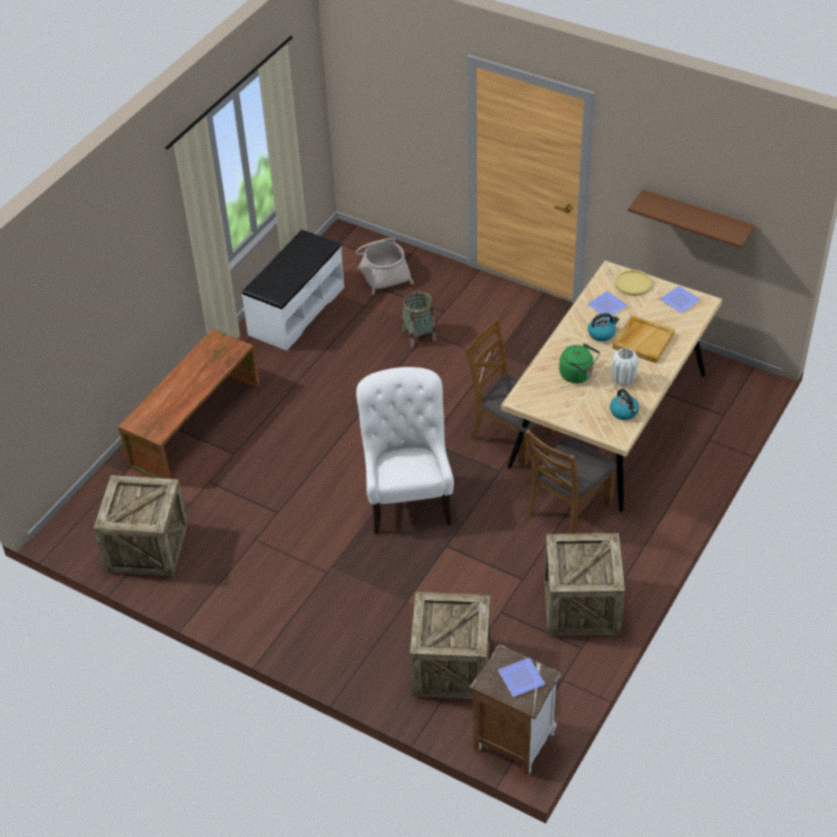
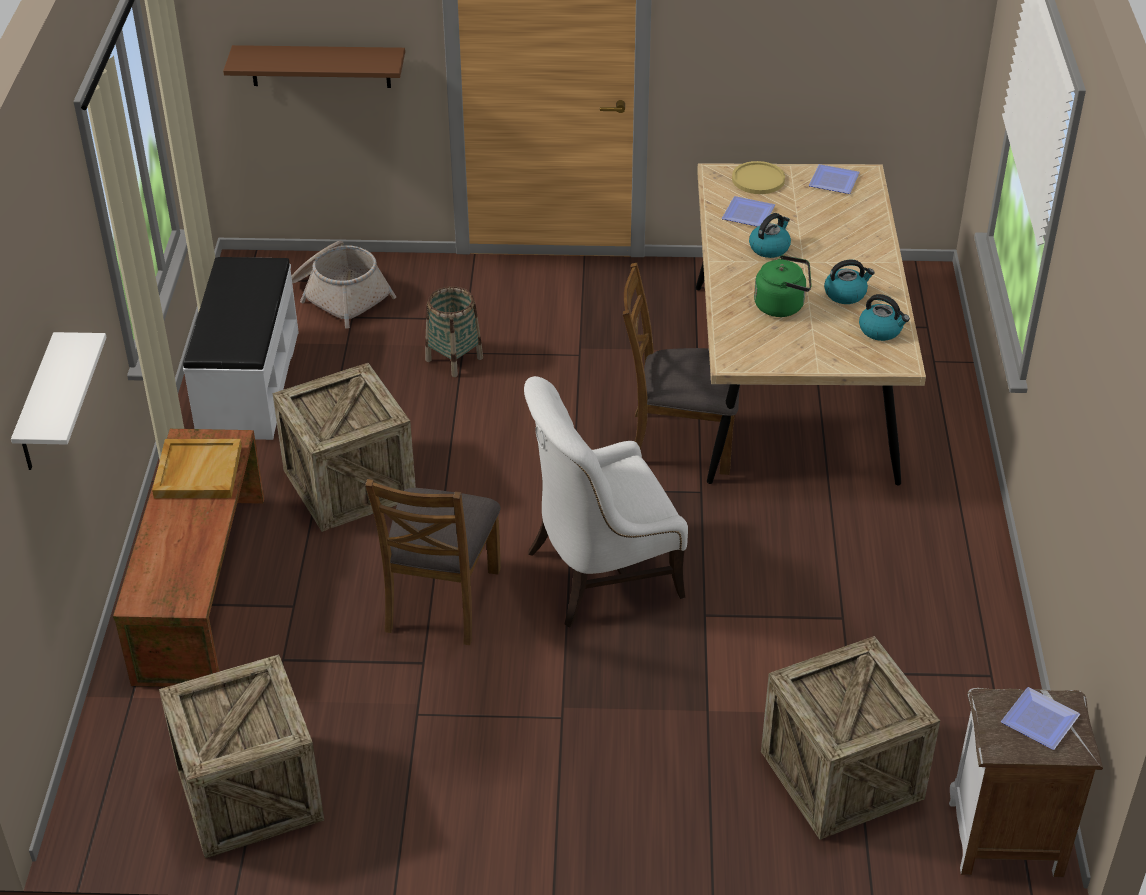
camera: 30 degrees left, 5 degrees down
(92, 305) = (38, 406): none -> white shelf
(407, 498) = (601, 573): white chair -> white chair turned 75 degrees counterclockwise
(567, 508) = (828, 506): brown chair -> brown chair (441, 599)
(581, 606) = (947, 622): crate -> crate (349, 484)
(623, 380) = (845, 294): white vase -> kettle
(643, 341) = (829, 240): beige tray -> beige tray (197, 471)
(696, 219) = (823, 60): brown shelf -> brown shelf (320, 66)

